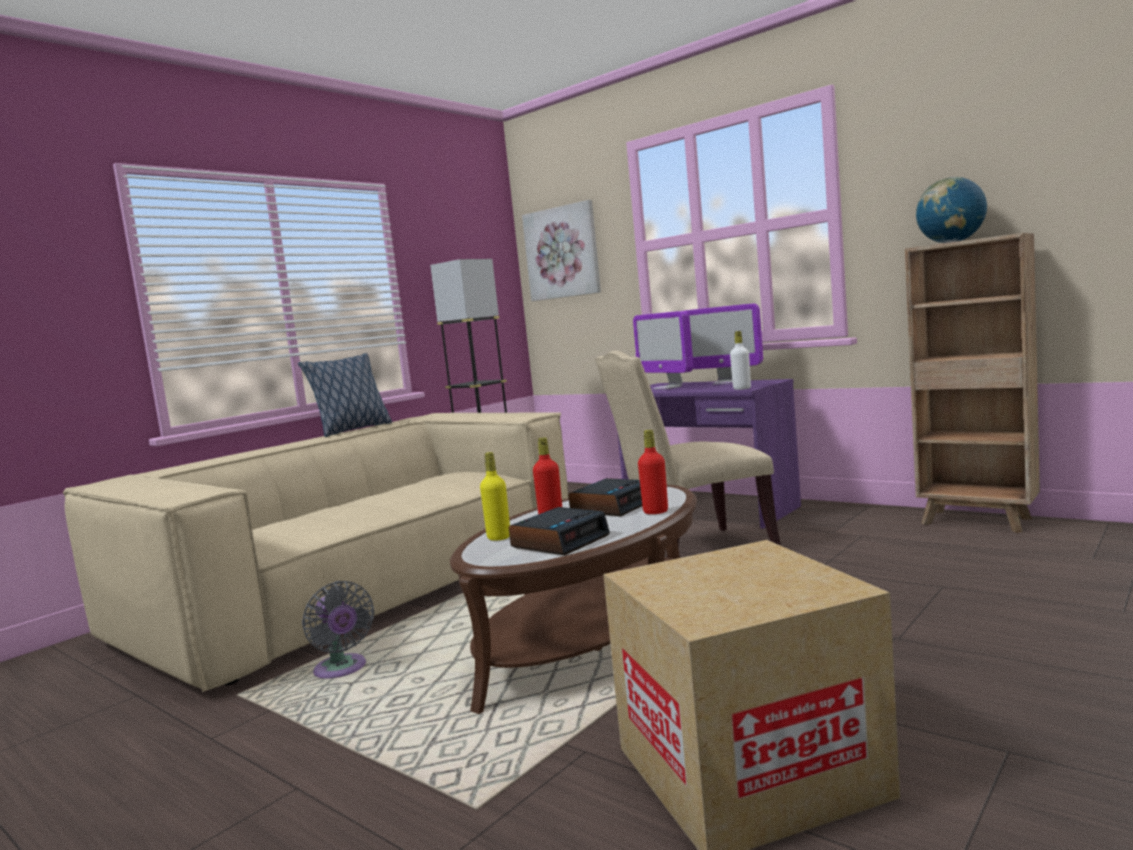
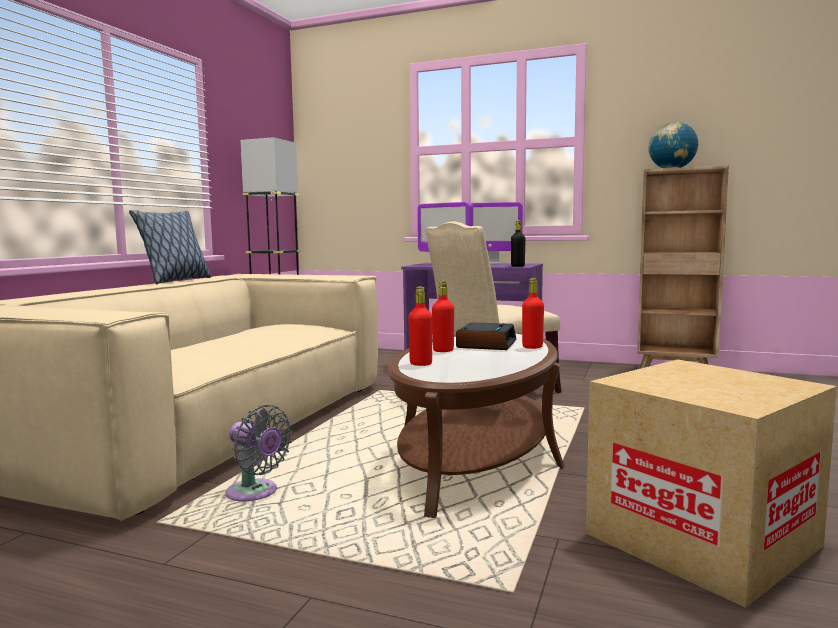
camera: 20 degrees left, 0 degrees up
(499, 537) = (420, 364): yellow bottle -> red bottle
(560, 541) = (485, 365): alarm clock -> none
(562, 252) = (340, 149): picture -> none
(742, 389) = (517, 266): white bottle -> black bottle

